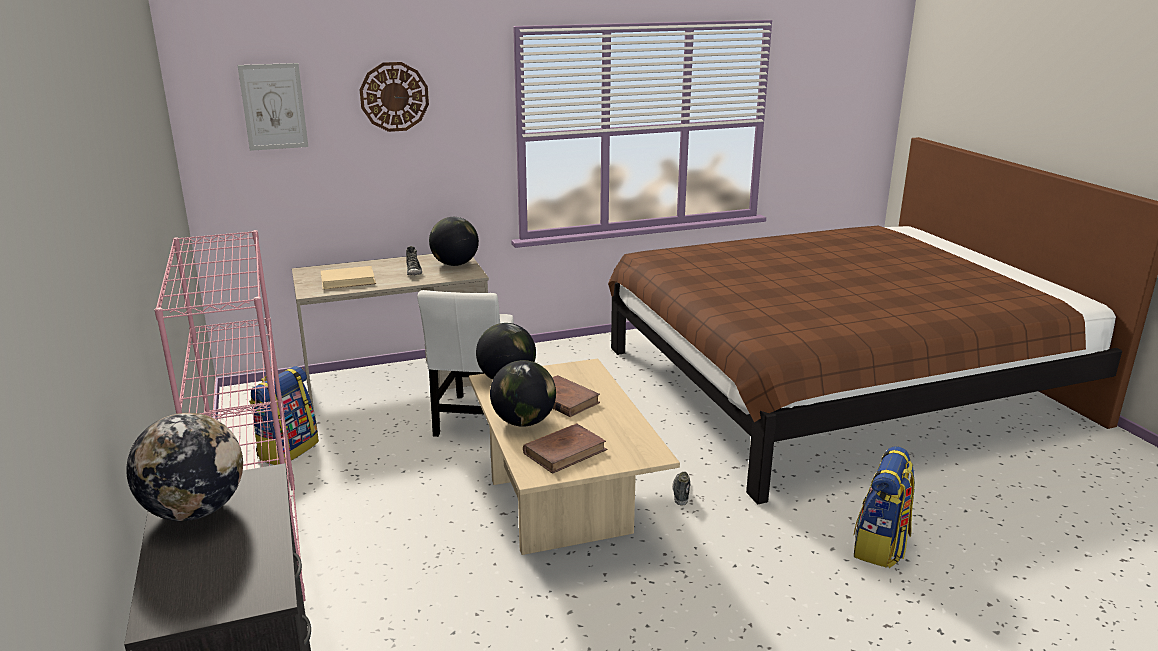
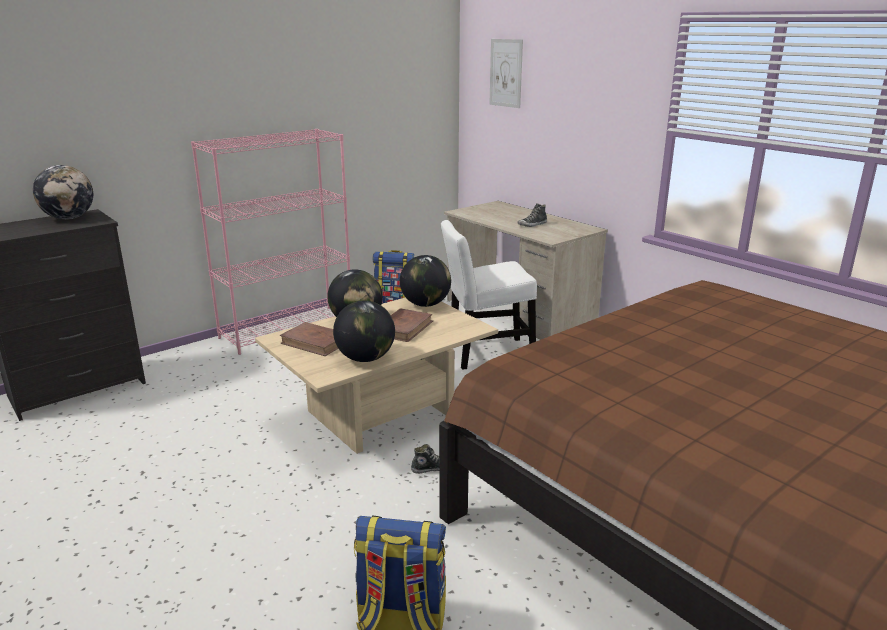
camera: 70 degrees right, 0 degrees up
(348, 281) = (491, 215): beige book -> none
(394, 96) = (577, 74): wall clock -> none
(455, 264) = (566, 231): globe -> globe (365, 358)

